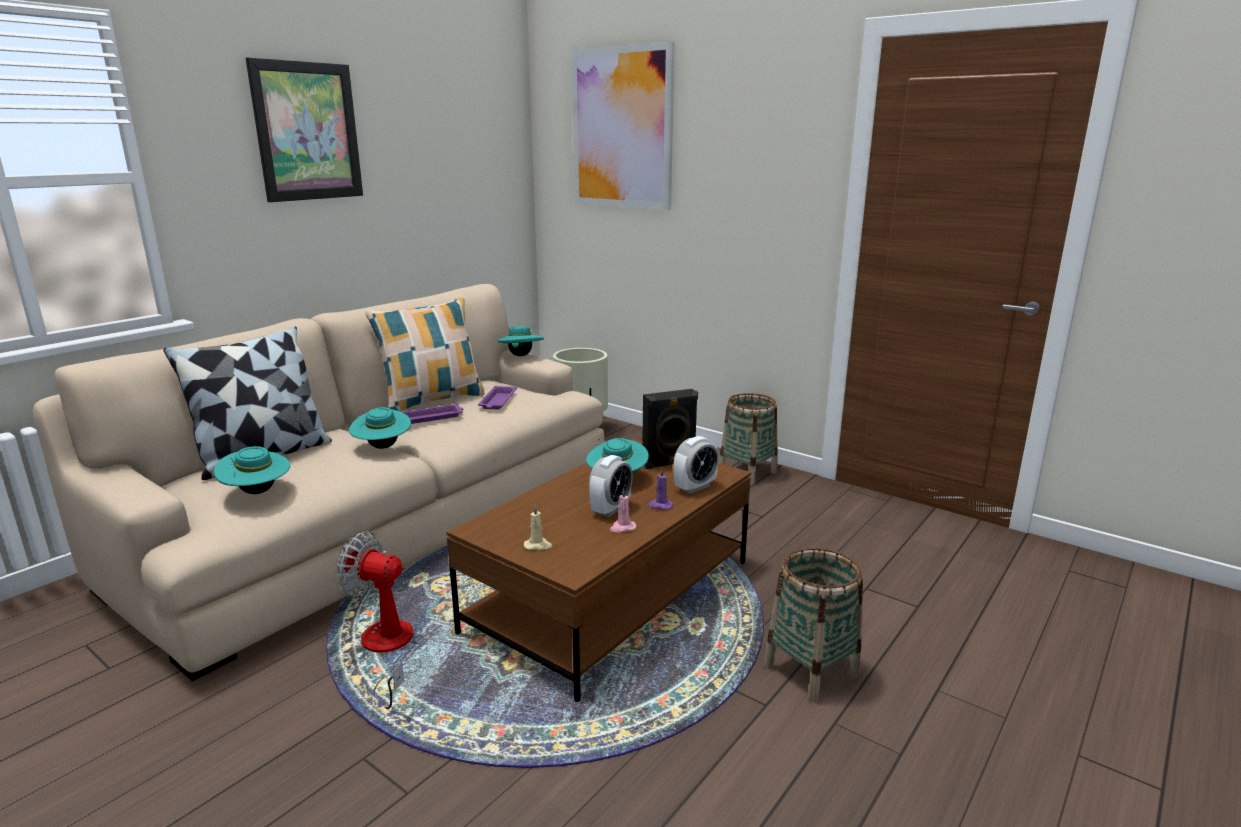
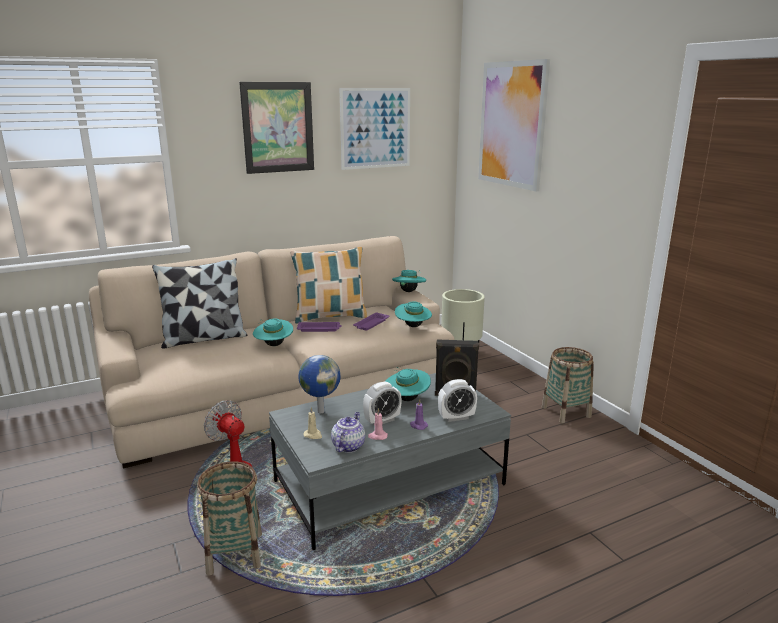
camera: 25 degrees right, 0 degrees up
(257, 492) = (181, 362): turquoise hat -> turquoise hat (413, 326)
(436, 137) = (375, 128): none -> picture
(519, 515) = (320, 411): none -> globe
(596, 547) = (348, 446): none -> teapot
(611, 596) = (389, 483): brown coffee table -> grey coffee table
(810, 670) = (490, 582): basket -> basket (235, 553)

